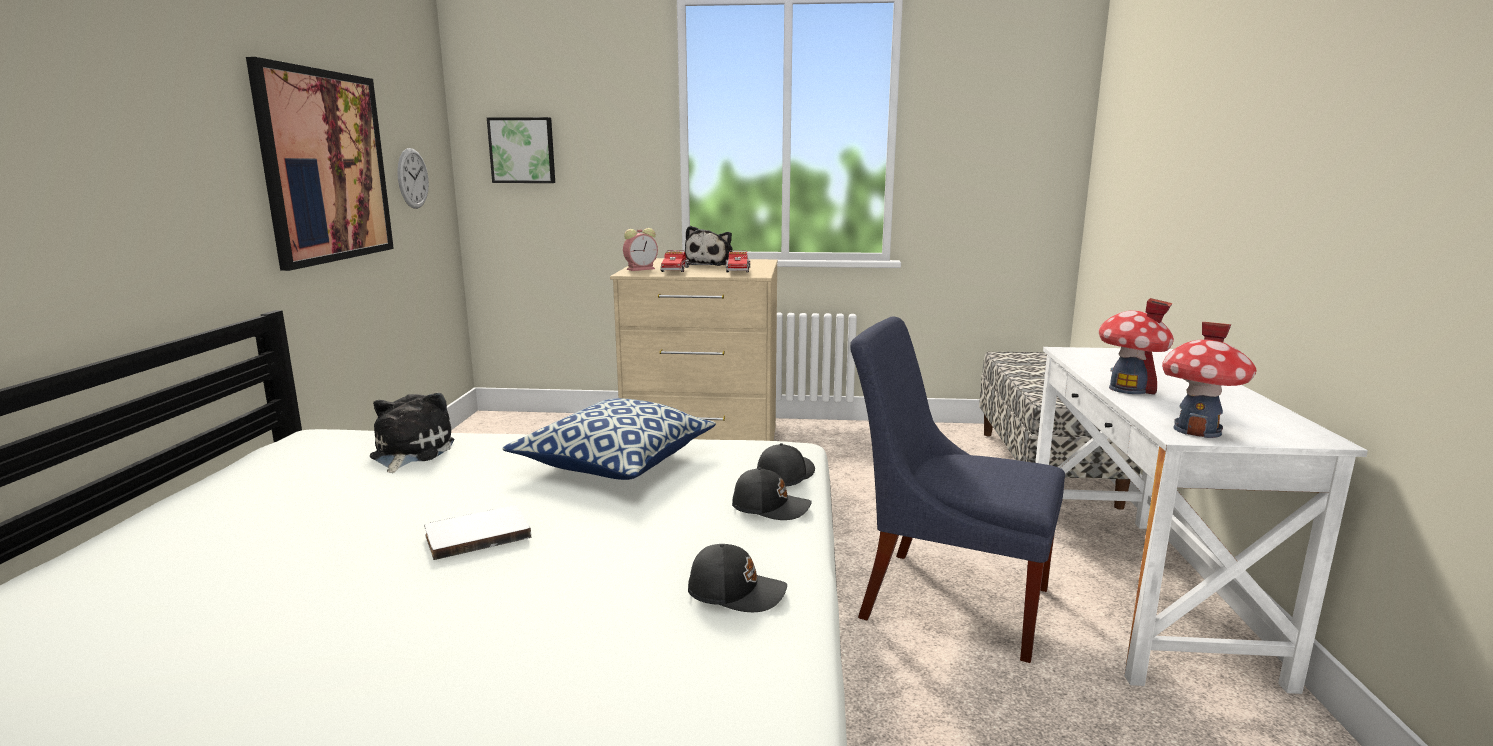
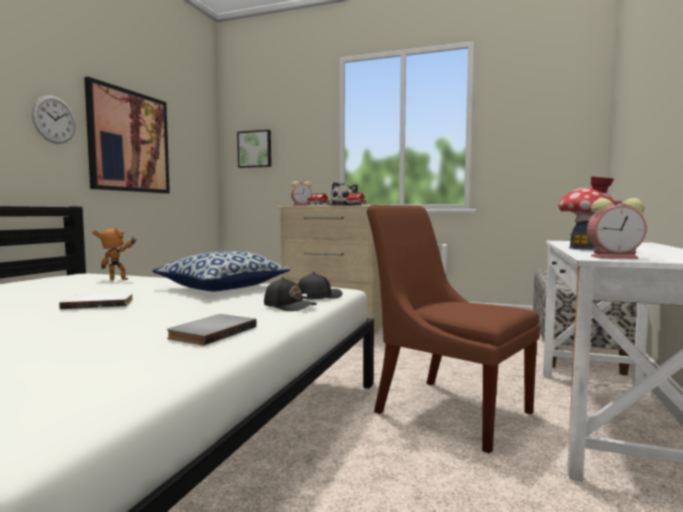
camera: 15 degrees right, 10 degrees down
(409, 452) = (118, 280): plush toy -> toy robot
(413, 178) = (190, 160): wall clock -> wall clock (54, 119)
(736, 591) = (210, 332): black cap -> grey book
(946, 599) = (447, 409): blue chair -> brown chair
(1197, 430) = (615, 257): toy house -> alarm clock

